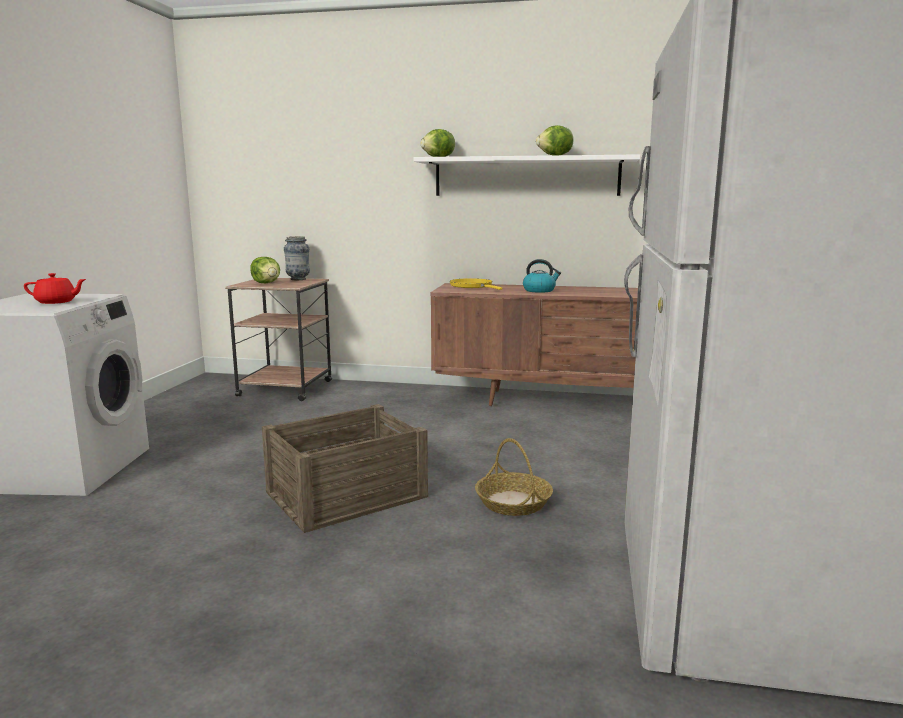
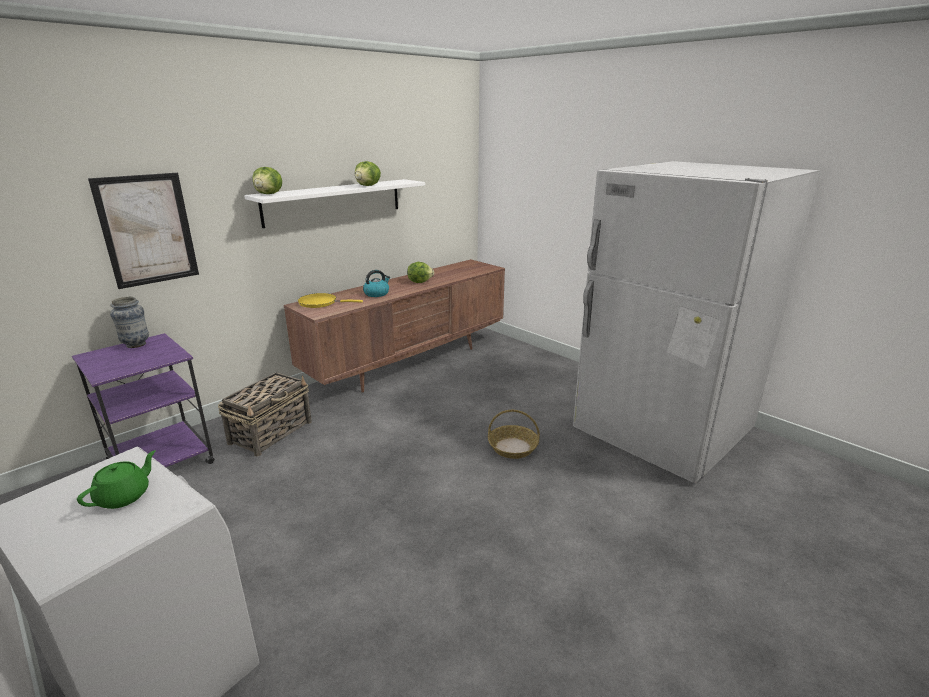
camera: 55 degrees left, 10 degrees up
(57, 302) = (124, 496): red teapot -> green teapot
(267, 283) = (125, 362): lettuce -> lettuce (420, 282)
(287, 388) = (162, 460): brown cart -> purple cart
(334, 183) = (147, 230): none -> picture
(347, 495) = (435, 504): crate -> none
(370, 401) = (271, 432): none -> basket

